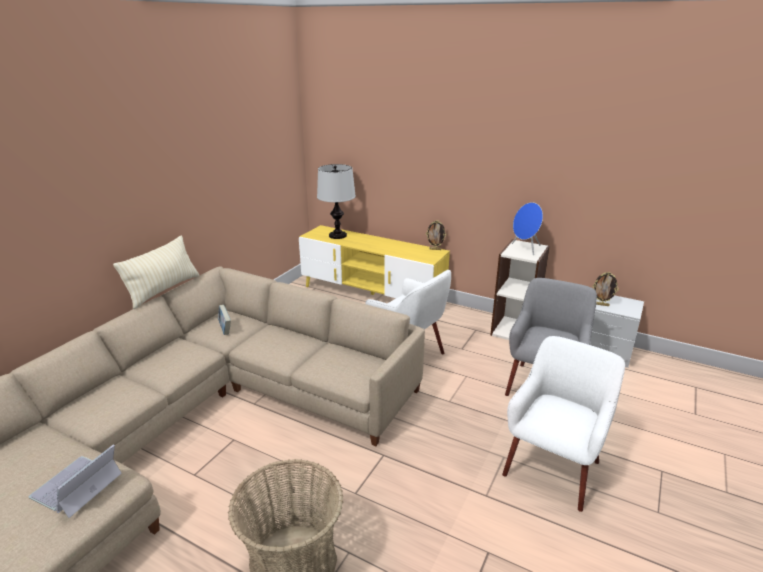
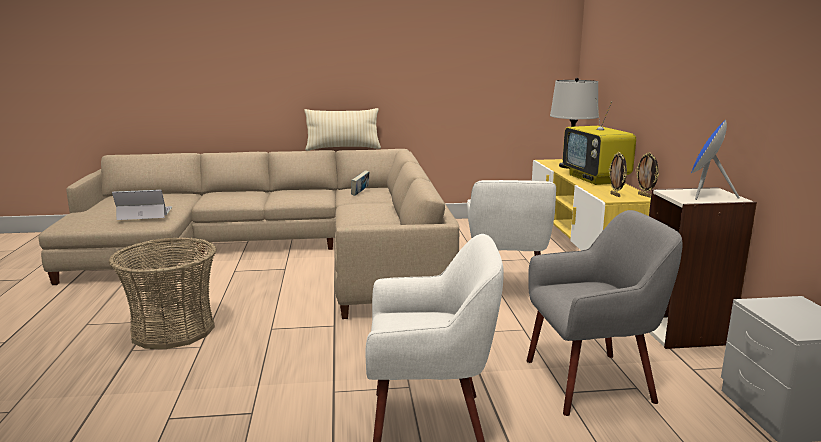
camera: 55 degrees right, 10 degrees down
(380, 243) = (596, 179): none -> television
(601, 304) = (768, 307): picture frame -> picture frame (616, 195)

